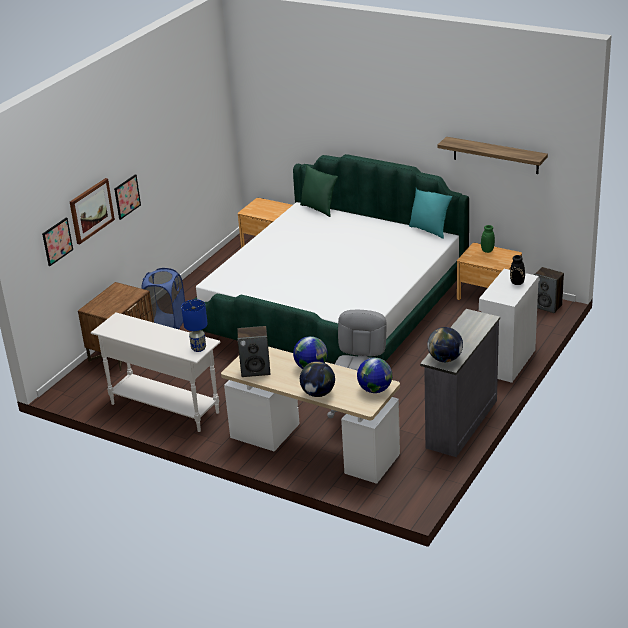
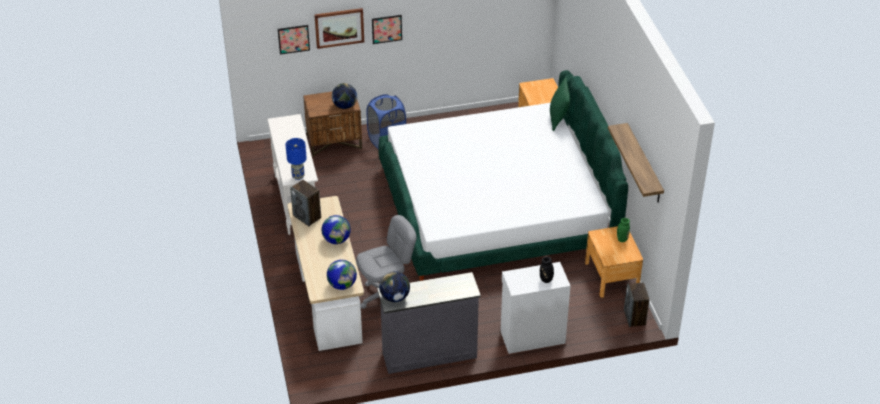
camera: 45 degrees right, 10 degrees up
(318, 393) = (310, 261): globe -> globe (345, 106)
(429, 230) = (597, 192): turquoise pillow -> none

